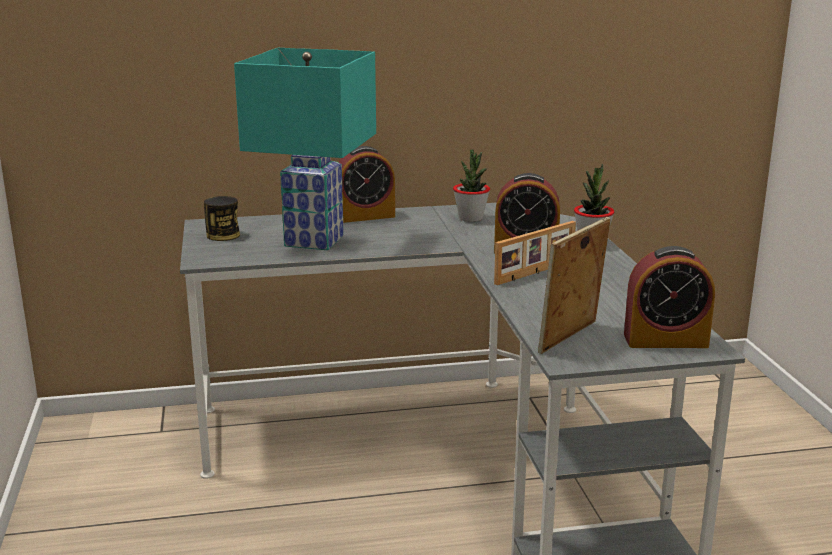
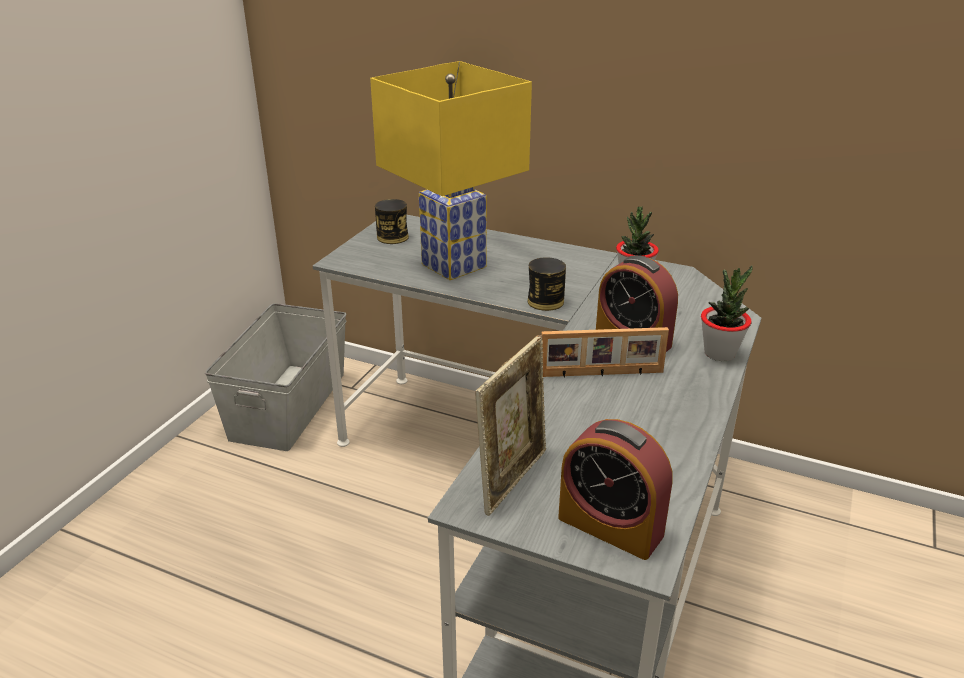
camera: 35 degrees right, 10 degrees up
(108, 467) = (287, 405): none -> grey storage box
(316, 241) = (455, 266): turquoise table lamp -> yellow table lamp
(365, 216) = (537, 249): alarm clock -> none
(427, 245) = (545, 301): none -> can
(570, 339) = (512, 479): picture frame -> picture frame turned 135 degrees clockwise

